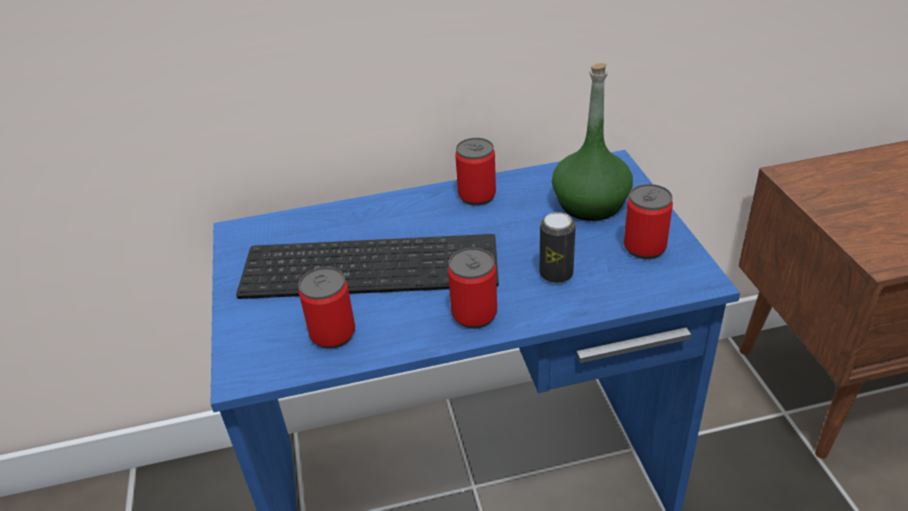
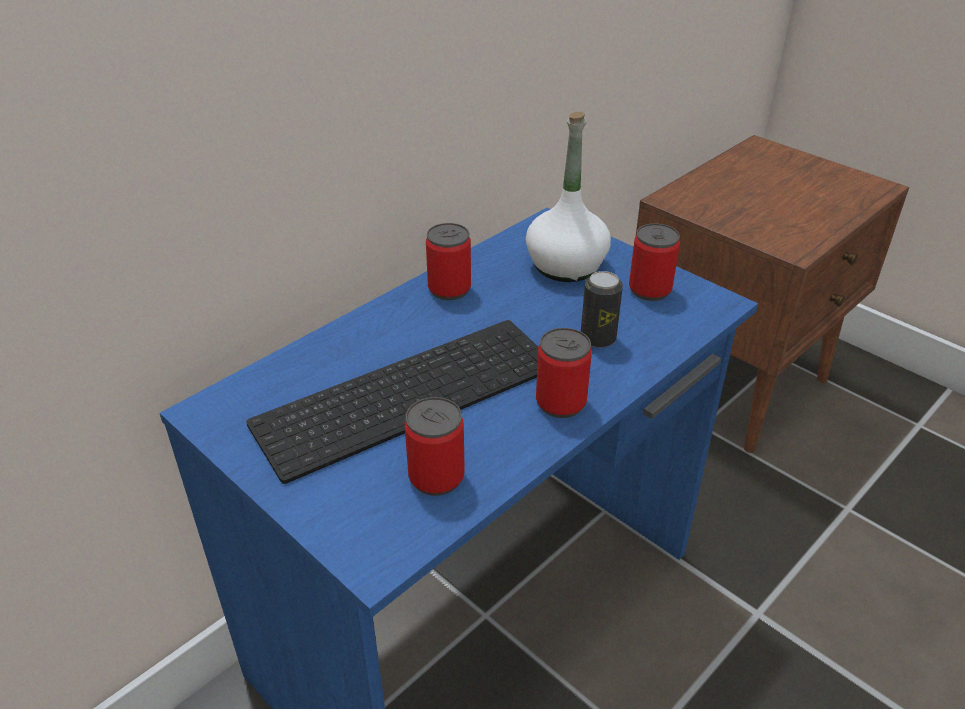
camera: 35 degrees left, 0 degrees up
(590, 204) = (565, 266): green bottle -> white bottle

